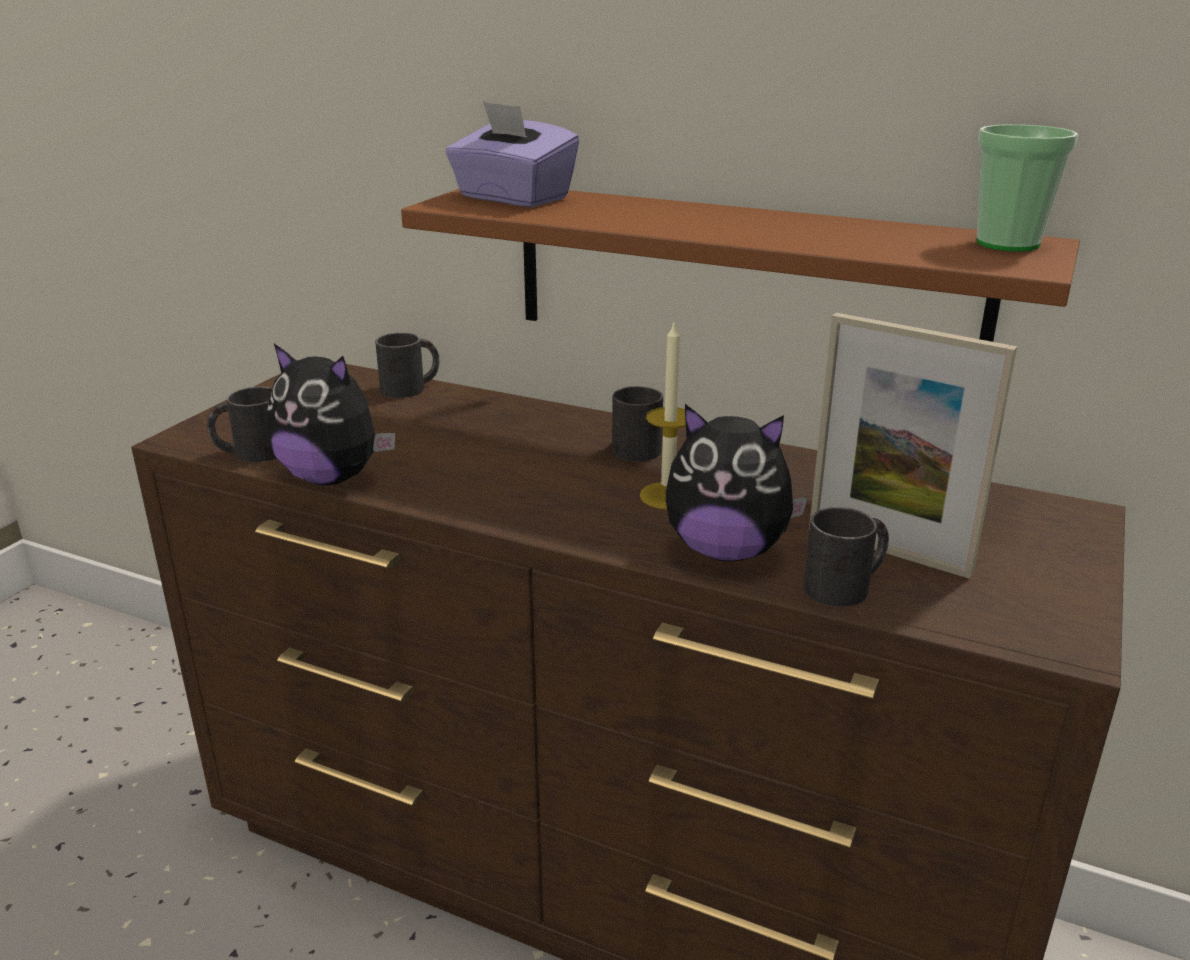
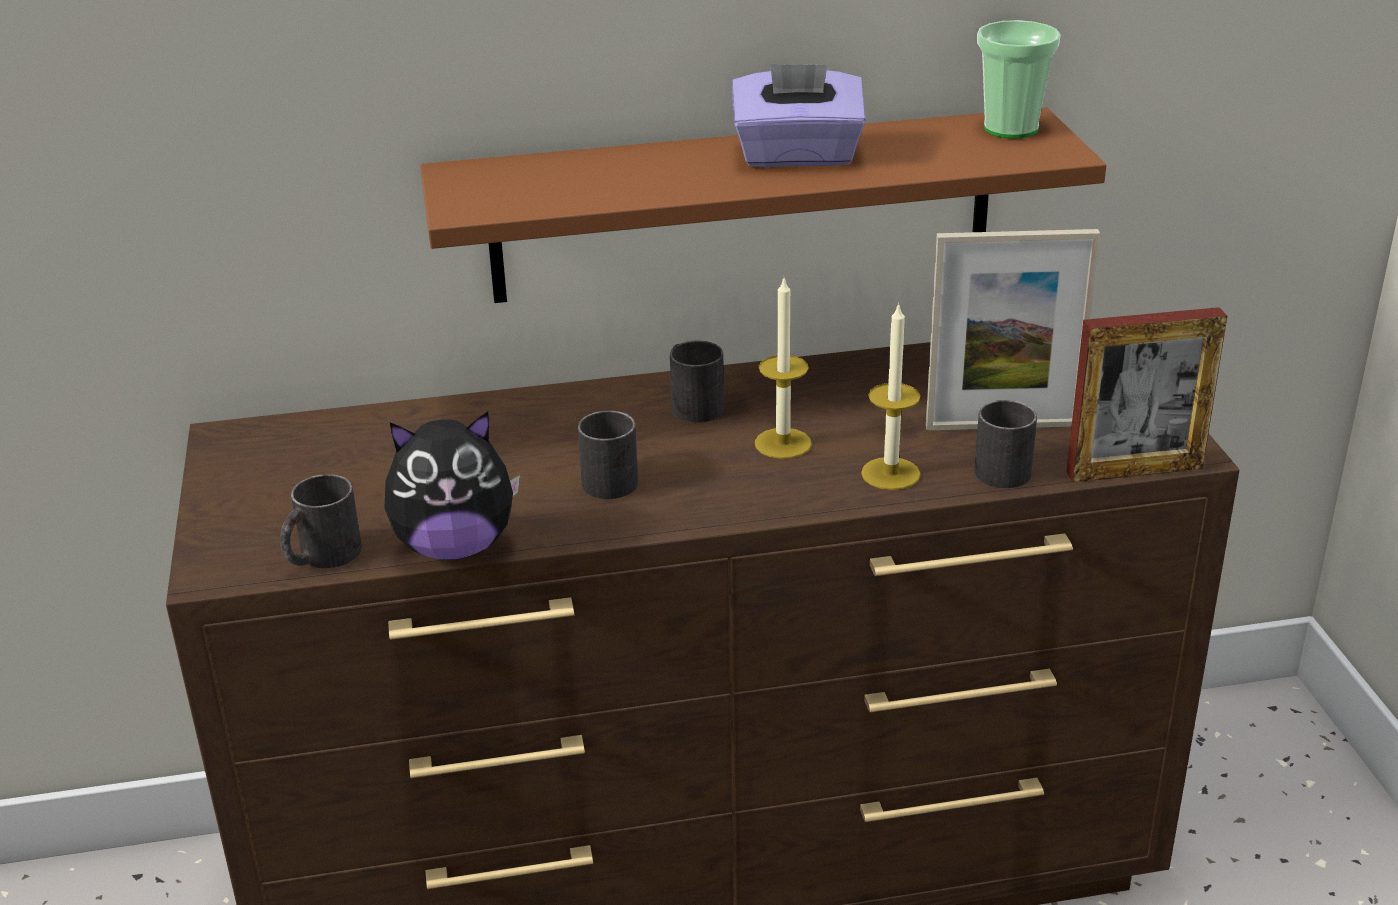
camera: 35 degrees left, 5 degrees up
(411, 387) = (373, 420): black mug -> black mug (615, 477)
(512, 198) = (513, 182): purple tissue box -> purple tissue box (797, 156)
(726, 550) = (890, 474): plush toy -> candle
(983, 639) = (1134, 470): none -> picture frame

